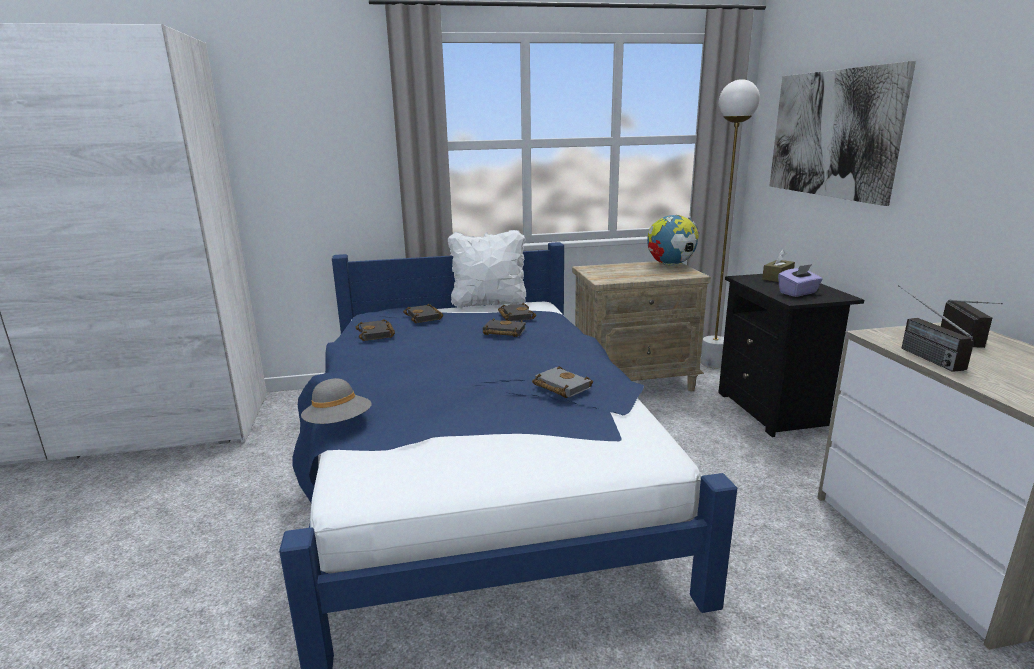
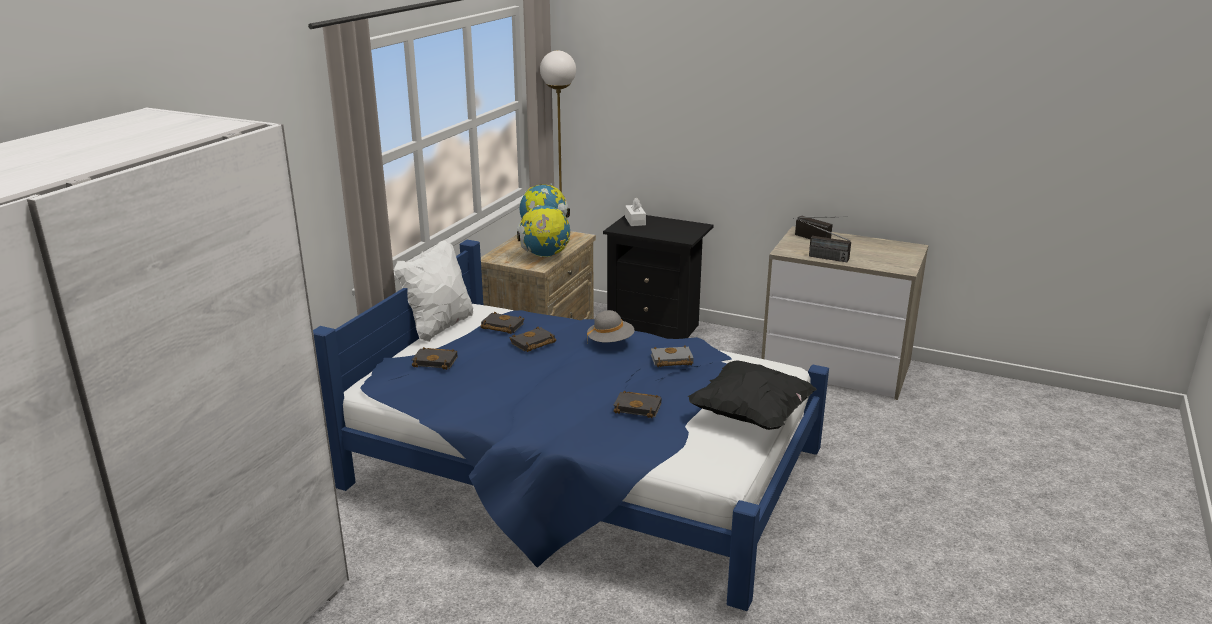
camera: 55 degrees left, 5 degrees up
(339, 424) = (618, 455): grey hat -> grey hat (610, 342)
(377, 334) = (448, 393): black book -> black book (639, 407)
(509, 468) = (751, 415): none -> black pillow
(626, 276) = (544, 256): none -> globe
(777, 277) = (635, 221): brown tissue box -> white tissue box
(798, 293) = (675, 231): purple tissue box -> none
(832, 134) = (651, 99): picture -> none

